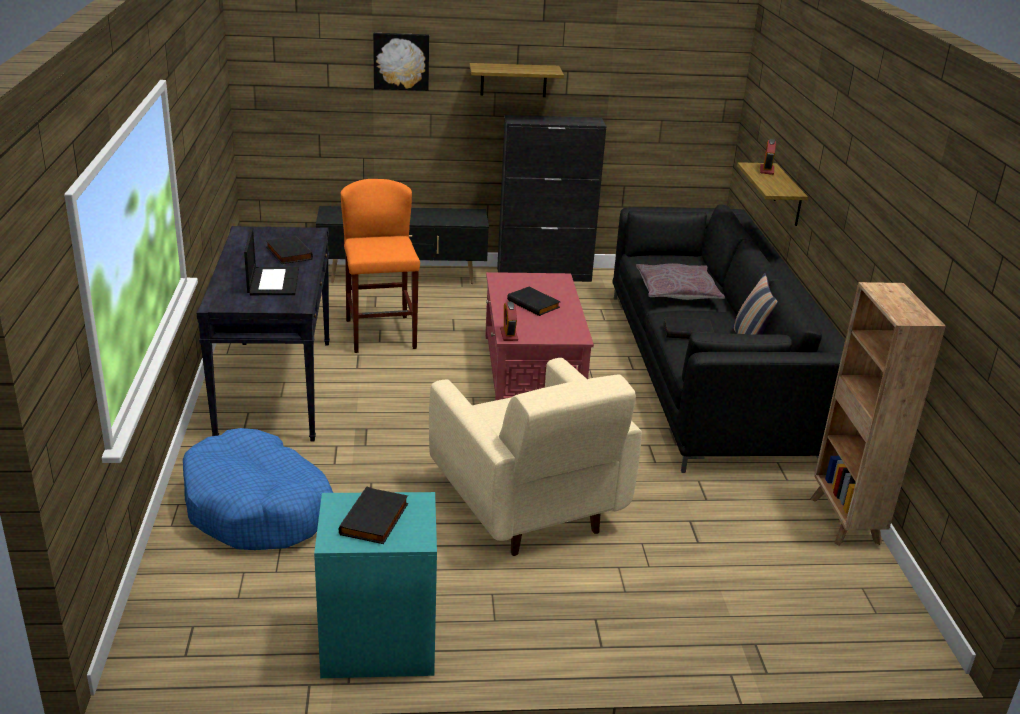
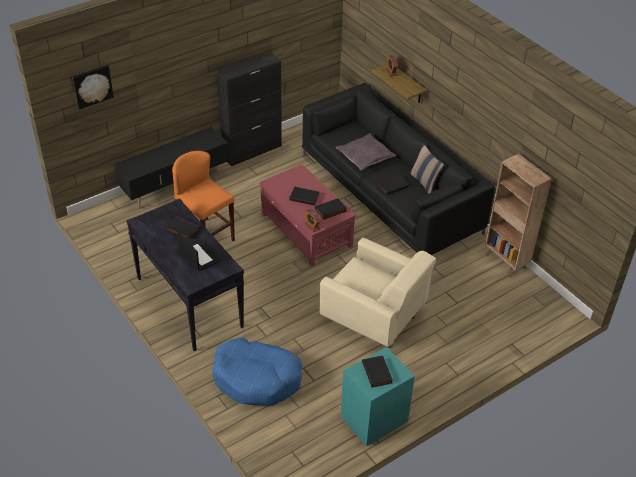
camera: 30 degrees left, 15 degrees up
(401, 61) = (151, 62): picture -> picture (92, 86)
(513, 80) = (218, 48): shelf -> none
(557, 328) = (331, 210): none -> black book

